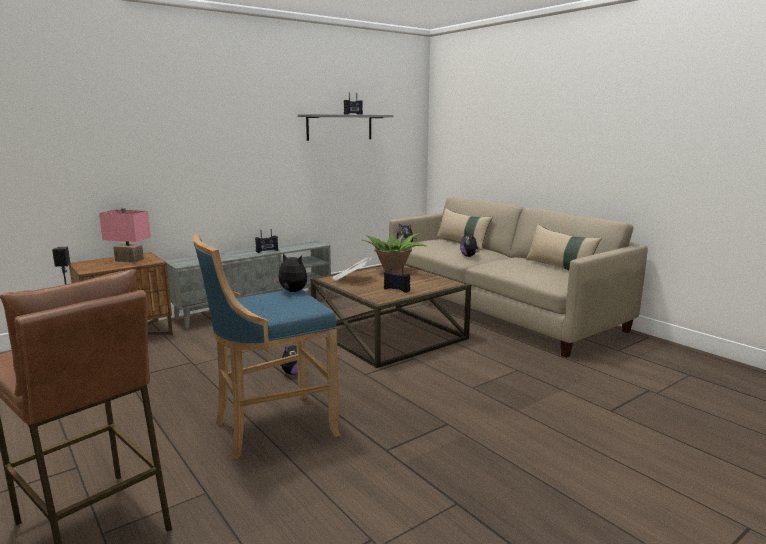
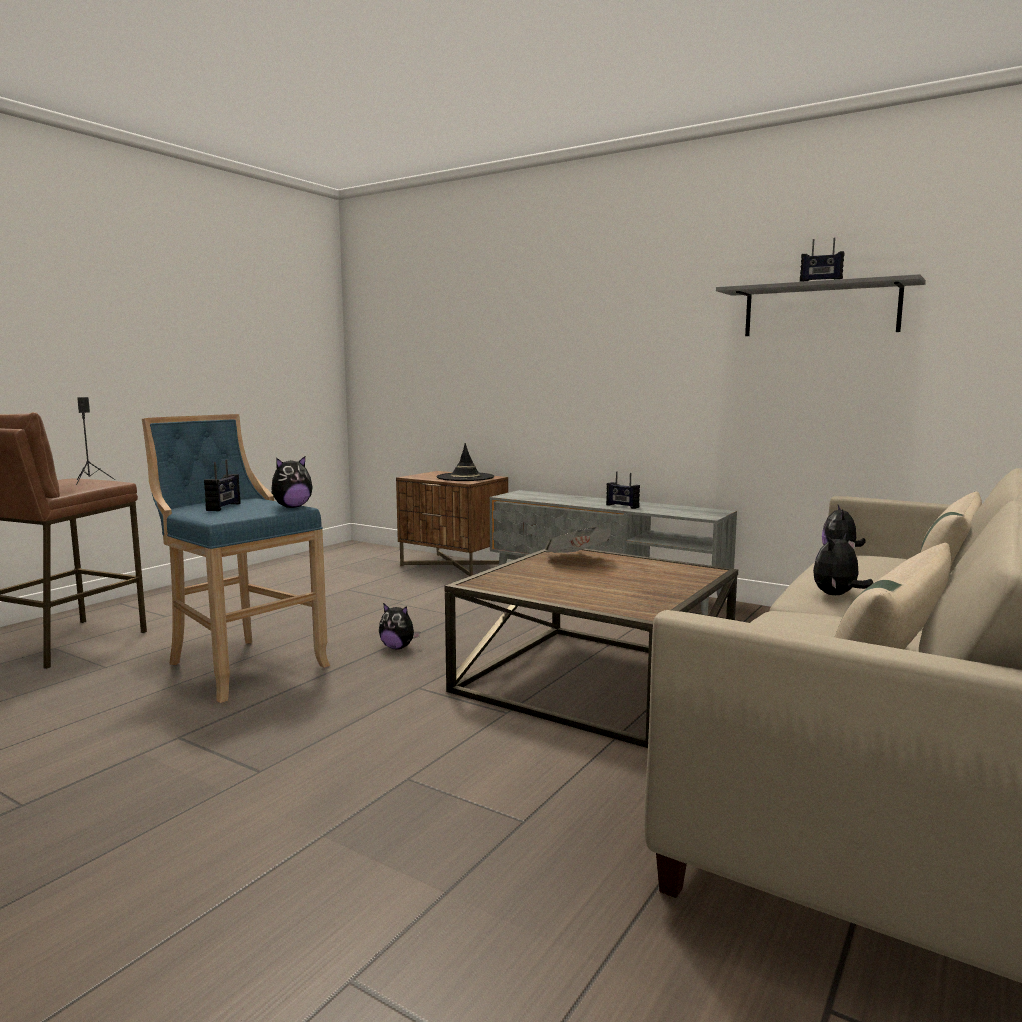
camera: 70 degrees right, 5 degrees down
(130, 260) = (465, 477): pink table lamp -> black hat
(292, 292) = (292, 507): plush toy -> plush toy turned 45 degrees clockwise
(394, 271) = (663, 573): potted plant -> none
(397, 290) = (549, 585): radio -> radio (224, 507)

